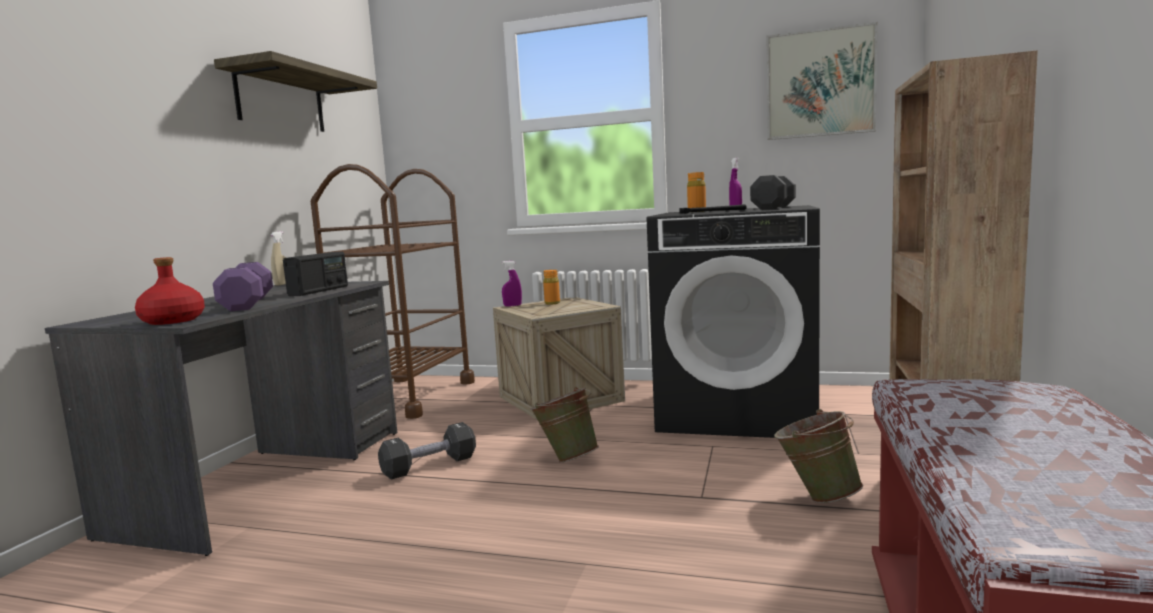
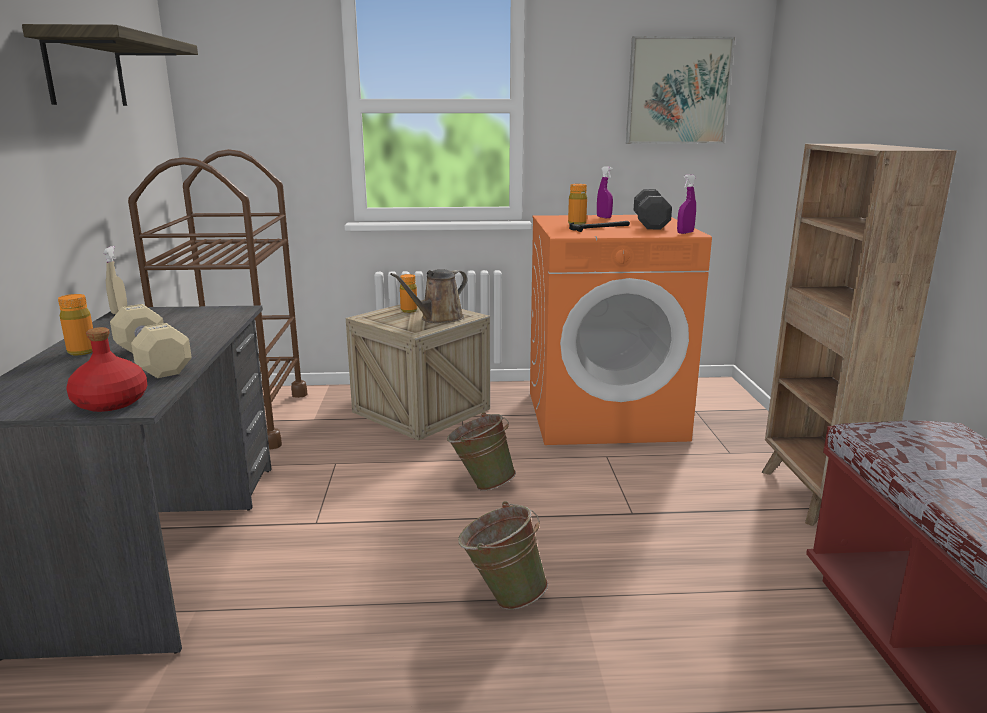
camera: 20 degrees left, 10 degrees up
(214, 300) = (82, 351): none -> orange bottle
(247, 304) = (153, 361): purple dumbbell -> beige dumbbell
(319, 291) = (205, 329): radio -> none
(429, 466) = (343, 508): black dumbbell -> none
(512, 306) = (367, 315): purple spray bottle -> purple spray bottle (685, 233)
(570, 308) = (438, 318): none -> brown watering can
(738, 412) = (605, 415): black washing machine -> orange washing machine
(816, 496) = (723, 501): green bucket -> green bucket (502, 596)

